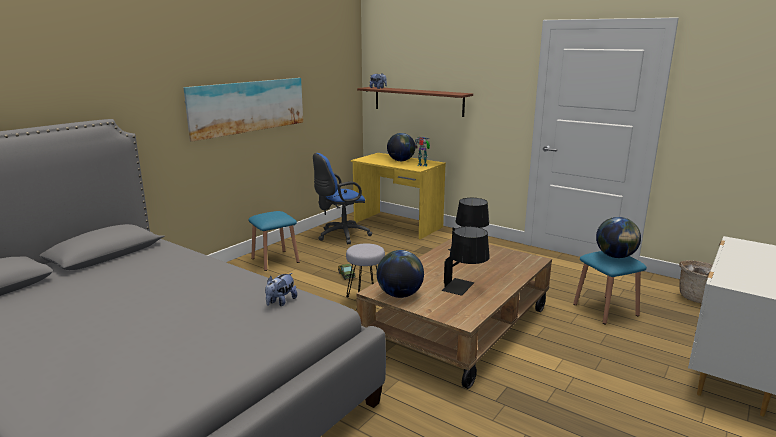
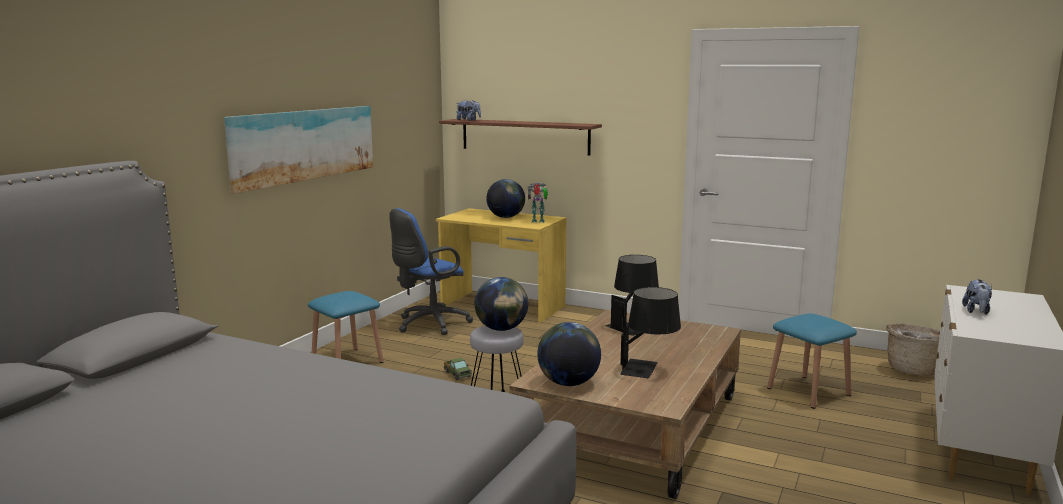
camera: 10 degrees left, 5 degrees down
(281, 302) = (431, 397): plush toy -> plush toy (976, 311)
(615, 256) = (818, 320): globe -> globe (502, 329)

